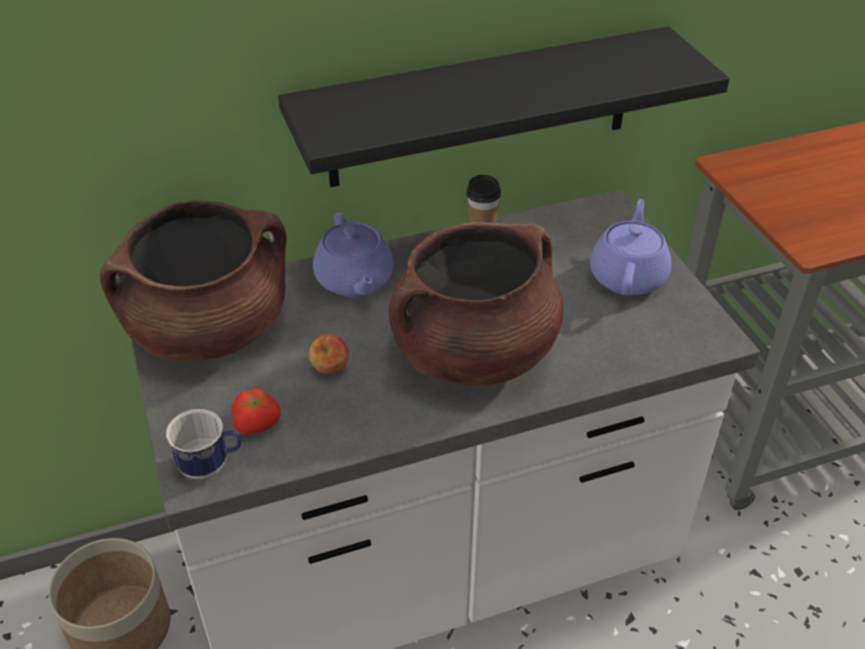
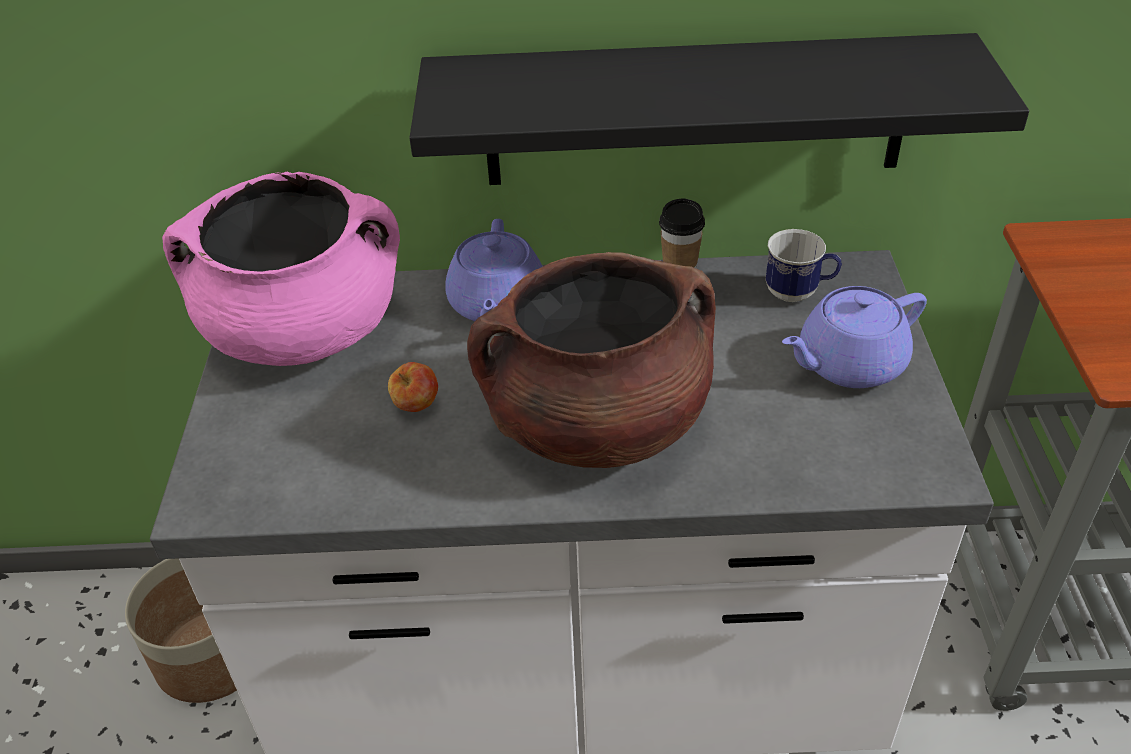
camera: 20 degrees right, 0 degrees up
(209, 329) = (305, 331): brown cooking pot -> pink cooking pot
(211, 466) = (226, 492): mug -> mug (798, 293)
(258, 423) = (302, 453): tomato -> none
(628, 276) = (848, 364): purple teapot -> purple teapot turned 150 degrees counterclockwise

